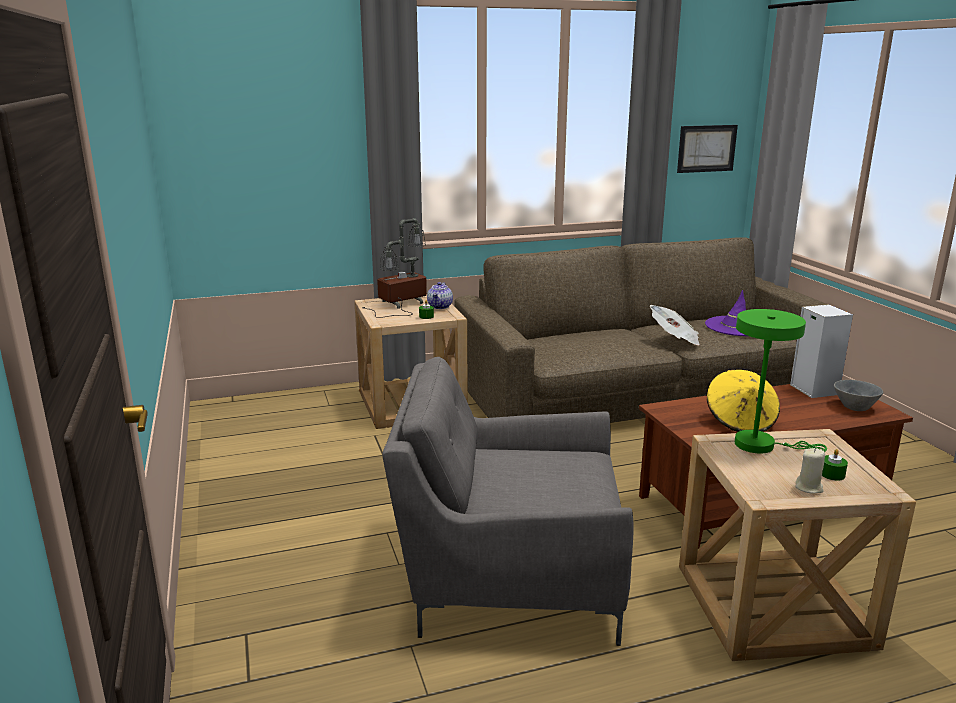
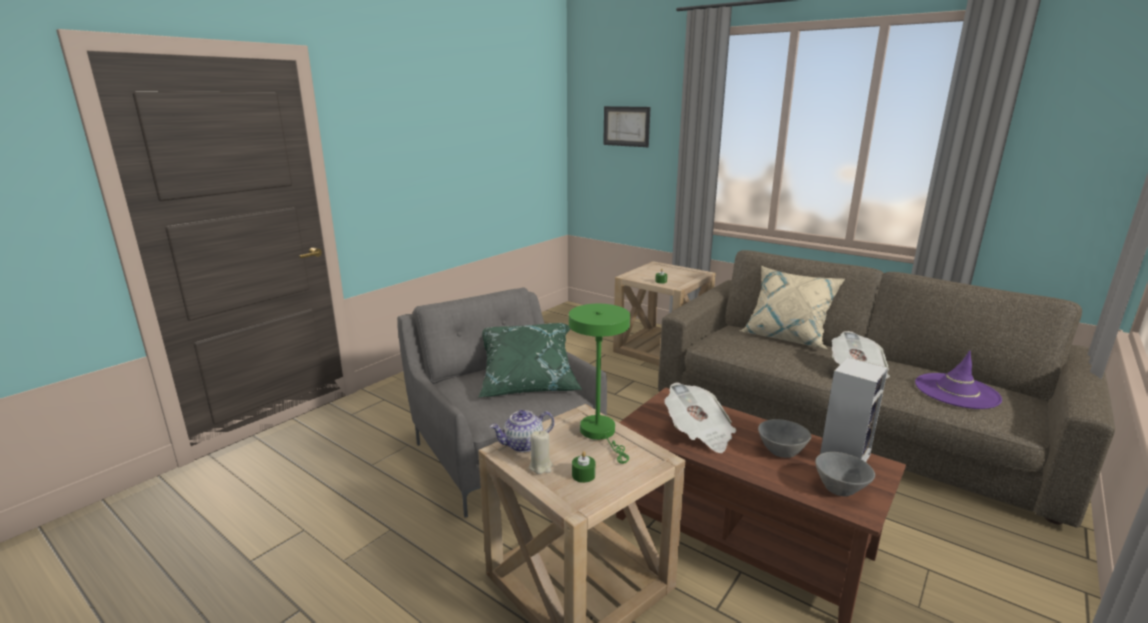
camera: 55 degrees right, 0 degrees up
(399, 305) = (667, 271): table lamp -> none
(440, 306) = (687, 279): teapot -> teapot (523, 445)
(528, 464) = (527, 380): none -> green pillow
(574, 333) = (787, 337): none -> beige pillow
(706, 148) = (1072, 185): picture -> picture (626, 126)
(740, 421) = (699, 434): yellow hat -> newspaper
(790, 404) = (781, 450): none -> grey bowl

